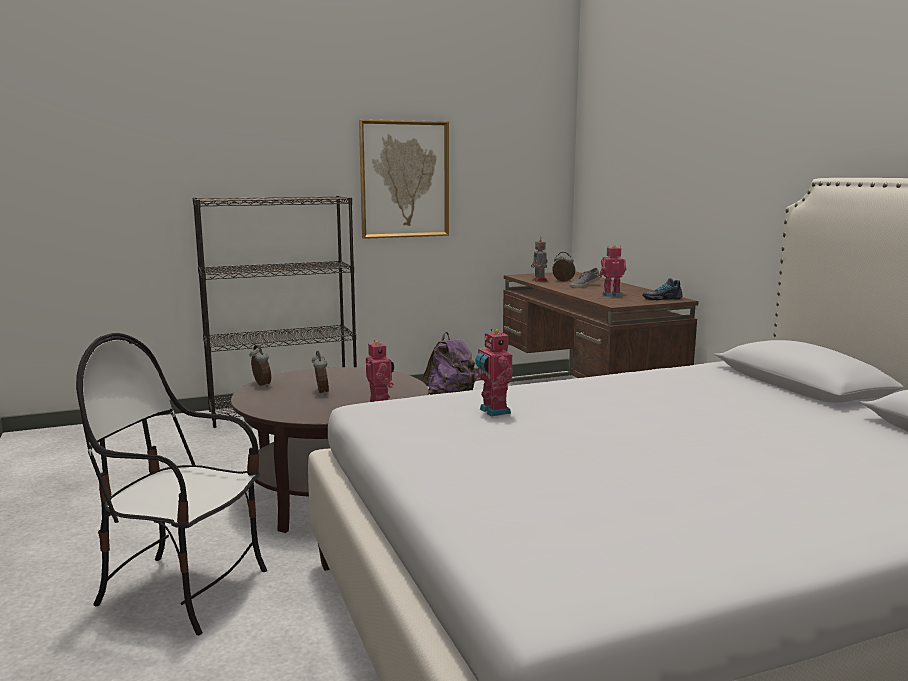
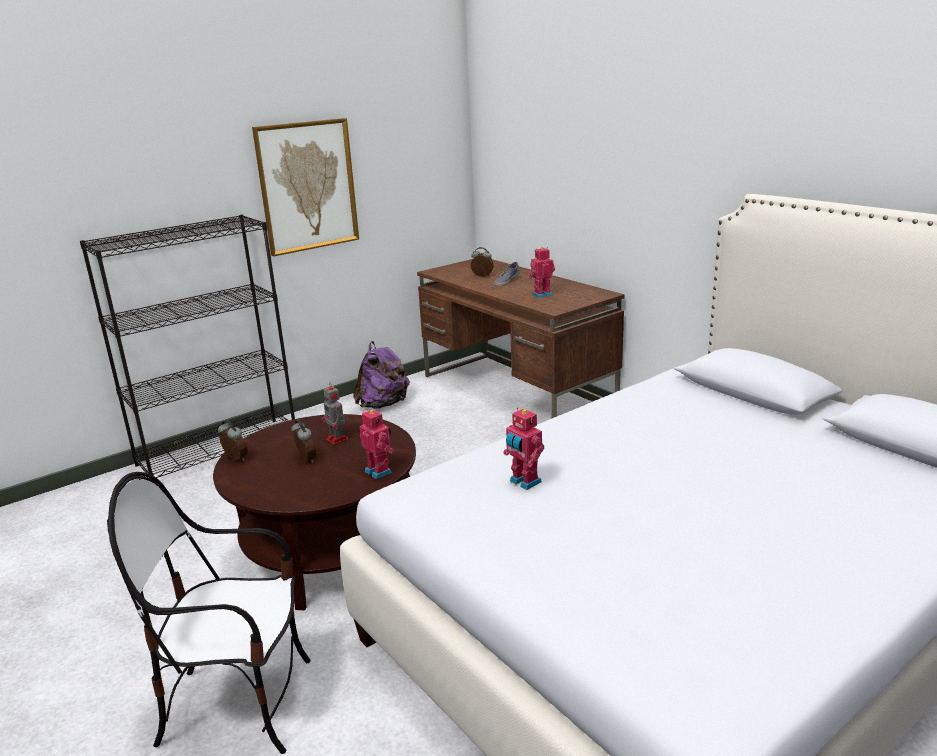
camera: 15 degrees left, 10 degrees up
(539, 280) = (459, 277): toy robot -> toy robot (337, 439)
(661, 298) = (590, 295): shoe -> none

